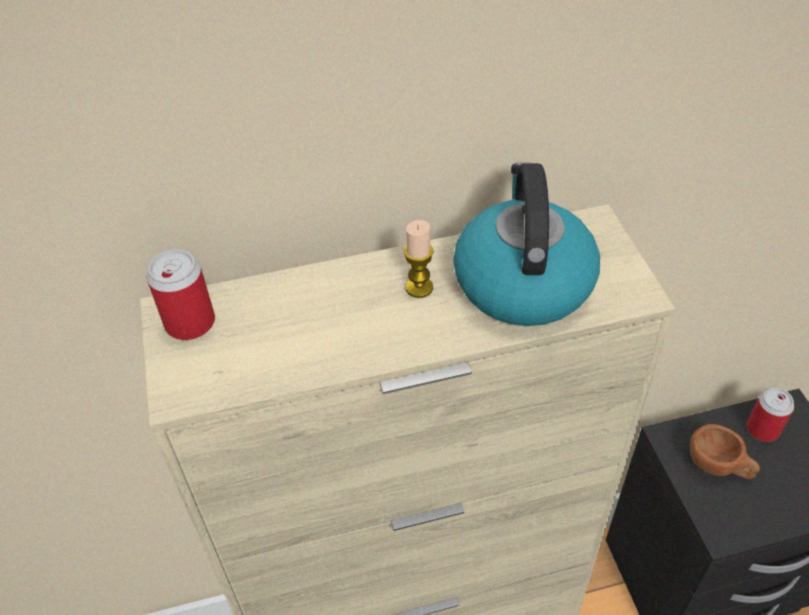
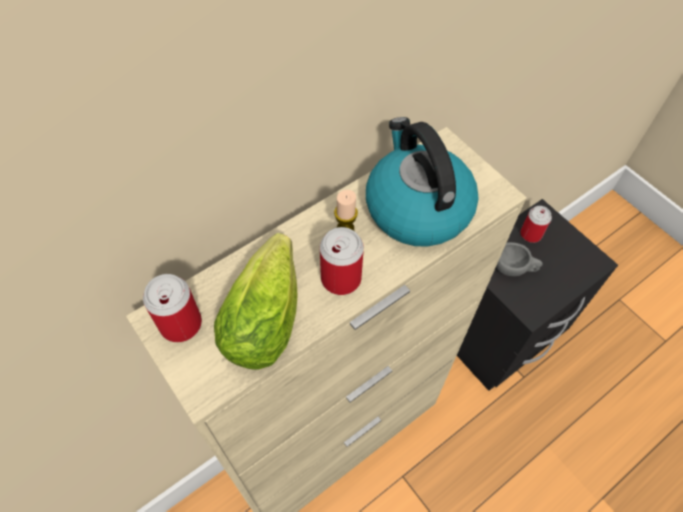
camera: 25 degrees left, 10 degrees up
(288, 339) = (267, 312): none -> lettuce
(390, 330) = (341, 278): none -> can
(718, 466) = (514, 268): brown cup -> grey cup

